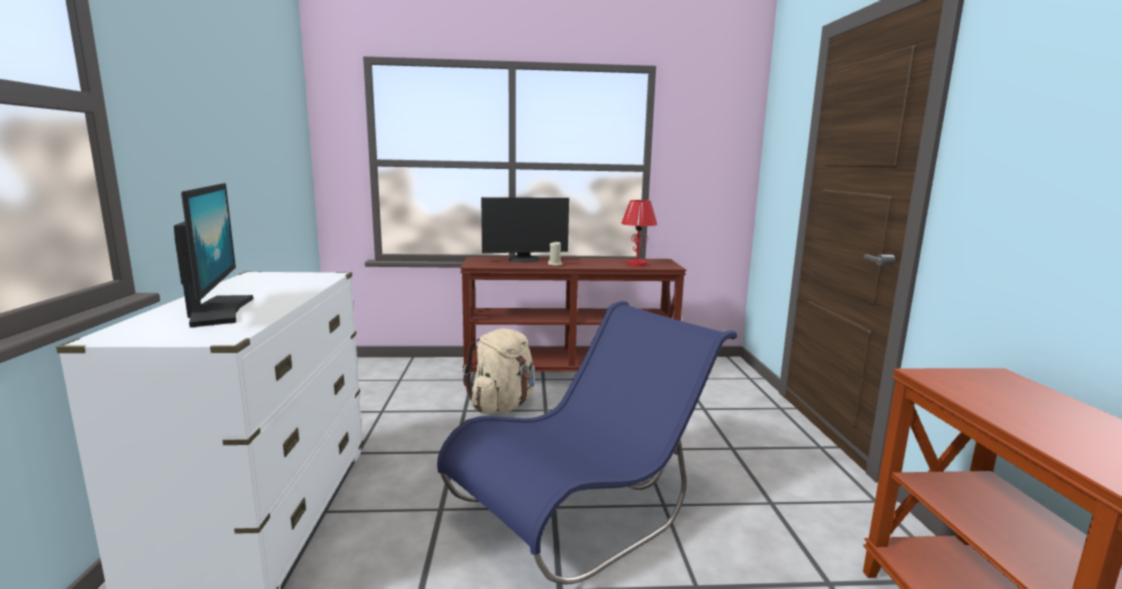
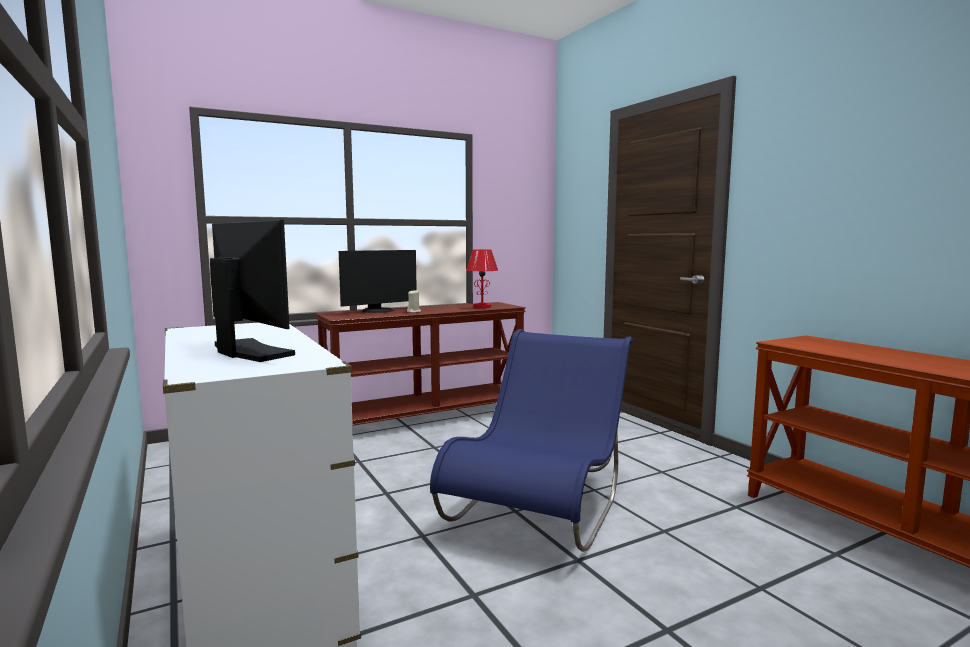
camera: 25 degrees left, 5 degrees down
(502, 406) = (391, 451): beige backpack -> none

